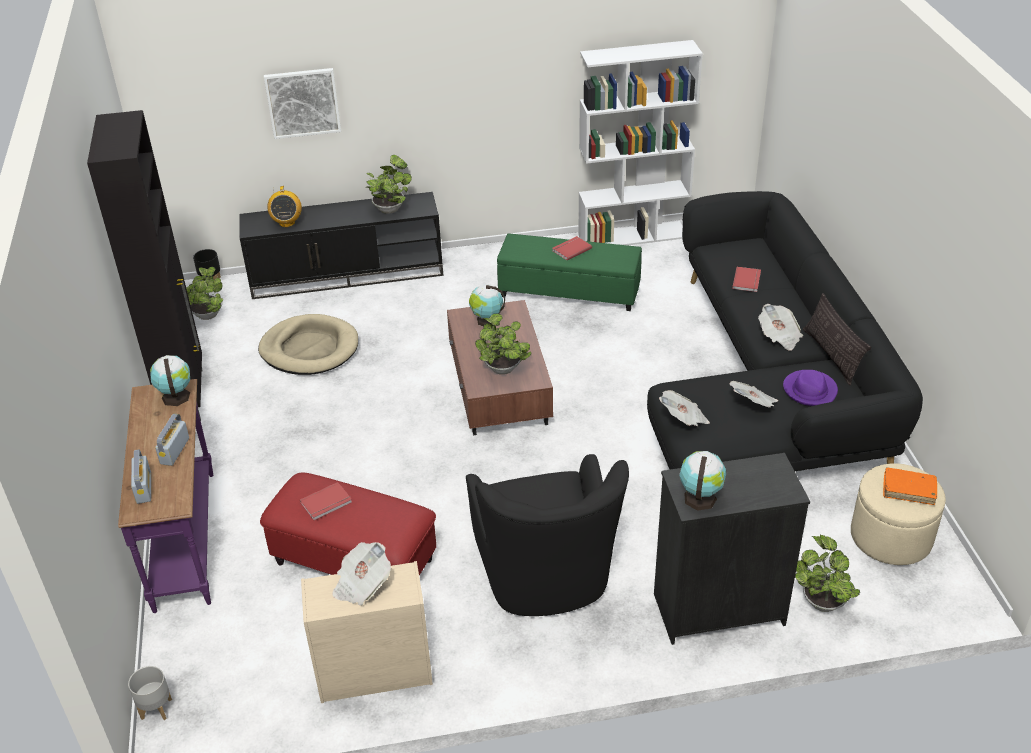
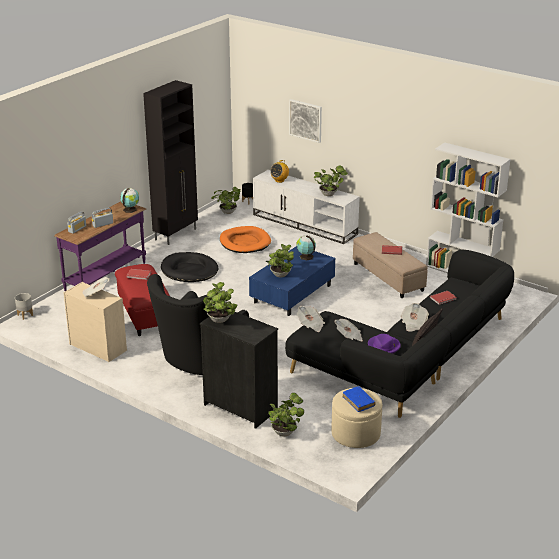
camera: 45 degrees right, 10 degrees down
(301, 443) = (189, 270): none -> black dog bed
(309, 349) = (245, 242): beige dog bed -> orange dog bed
(348, 274) = (305, 224): black tv stand -> white tv stand
(499, 389) = (292, 294): brown coffee table -> blue coffee table
(569, 290) = (388, 277): green ottoman -> beige ottoman
(700, 497) = (220, 321): globe -> potted plant
(908, 490) = (358, 402): orange book -> blue book

